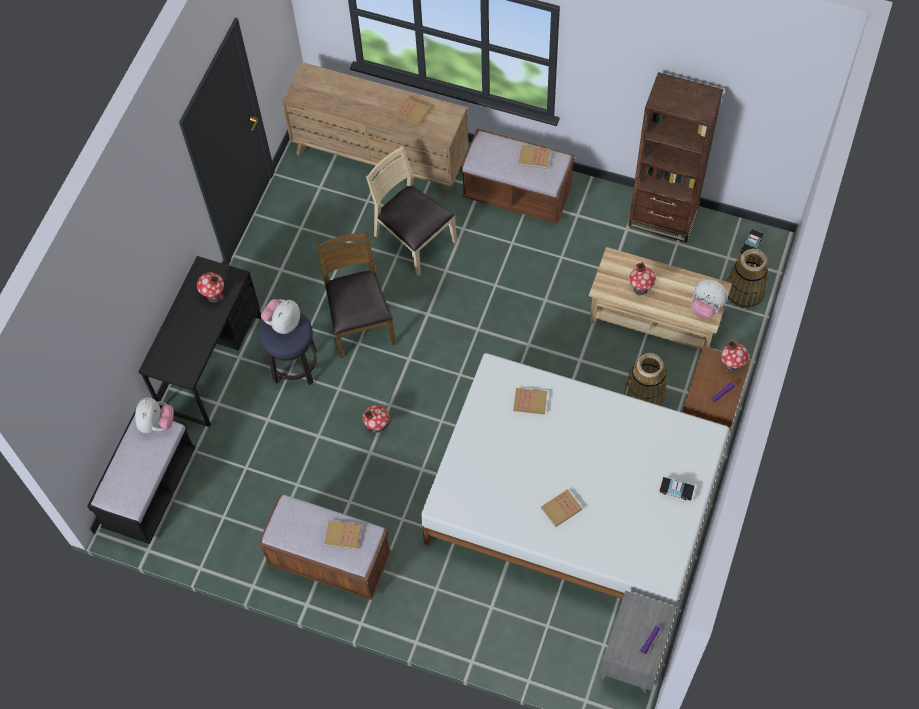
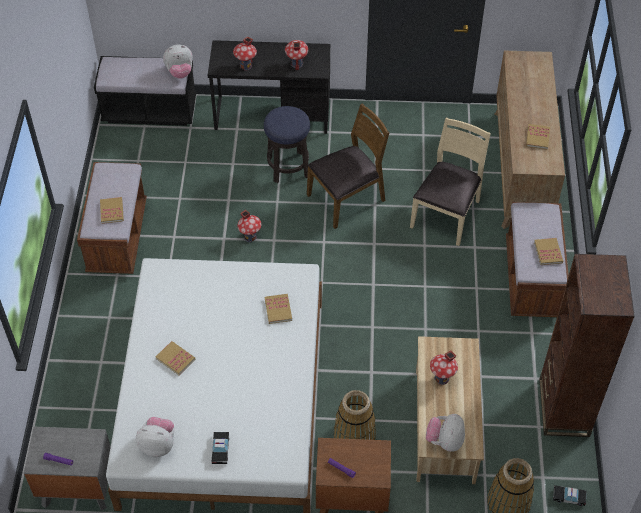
camera: 70 degrees right, 10 degrees down
(283, 323) = (292, 117): plush toy -> plush toy (158, 445)
(731, 365) = (377, 471): toy house -> toy house (245, 66)

